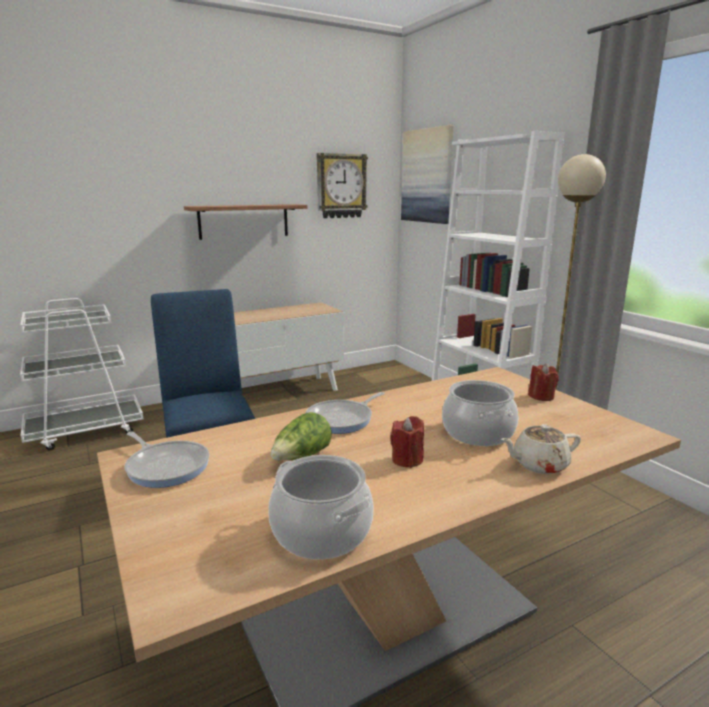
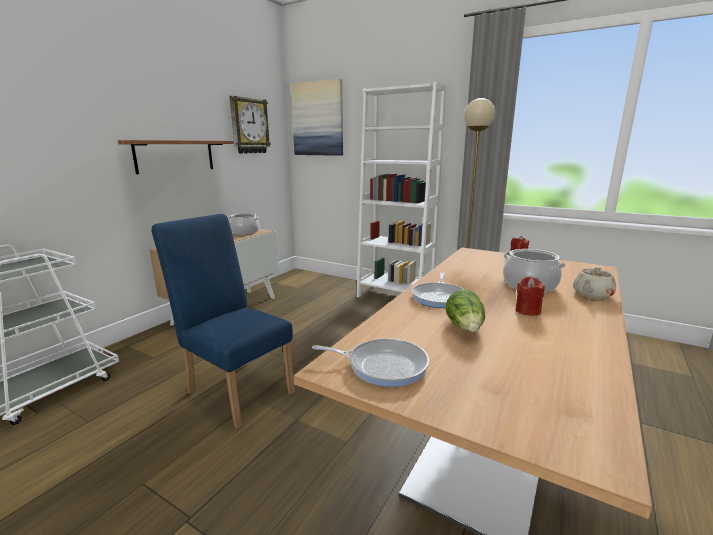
camera: 30 degrees left, 0 degrees up
(322, 532) = (577, 369): cooking pot -> cooking pot (245, 232)

